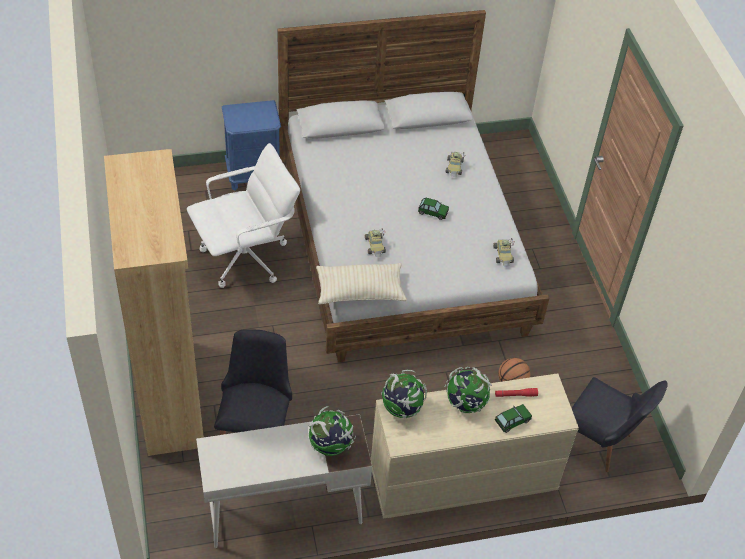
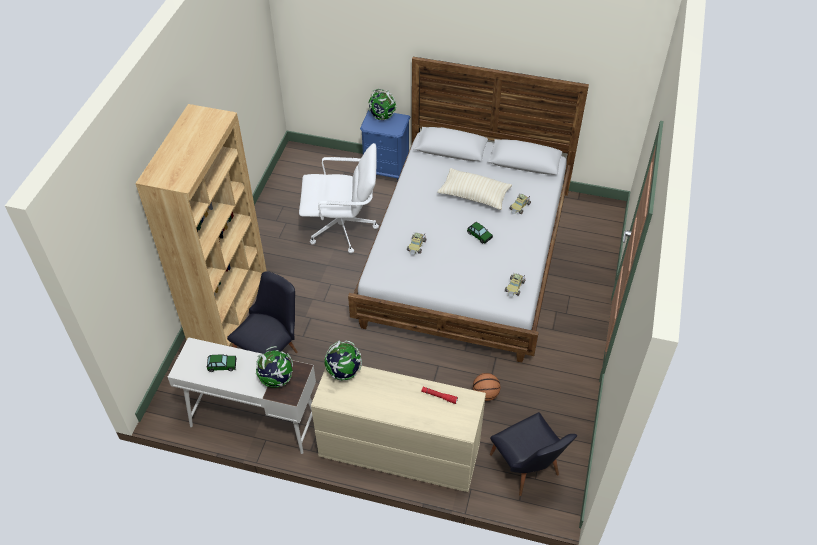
camera: 30 degrees right, 0 degrees up
(360, 291) = (383, 276): beige pillow -> beige pillow (474, 195)
(465, 403) = (394, 387): globe -> globe (382, 116)
(512, 420) = (423, 415): toy car -> toy car (222, 365)

